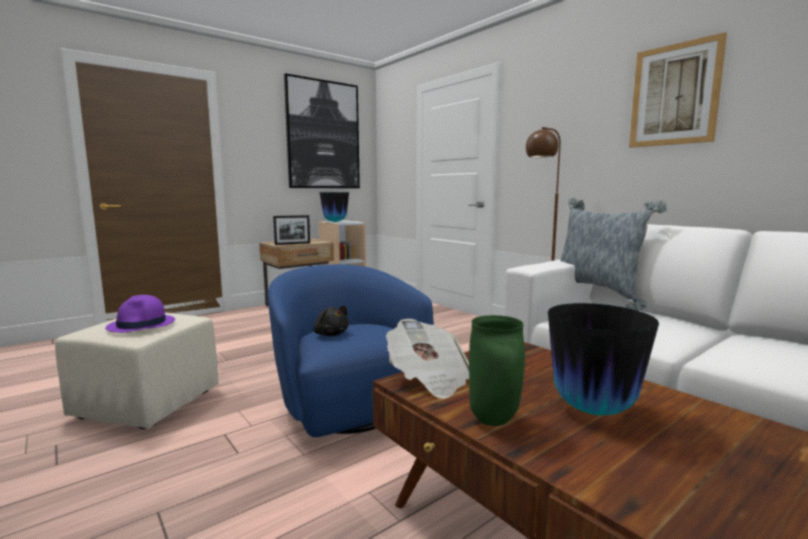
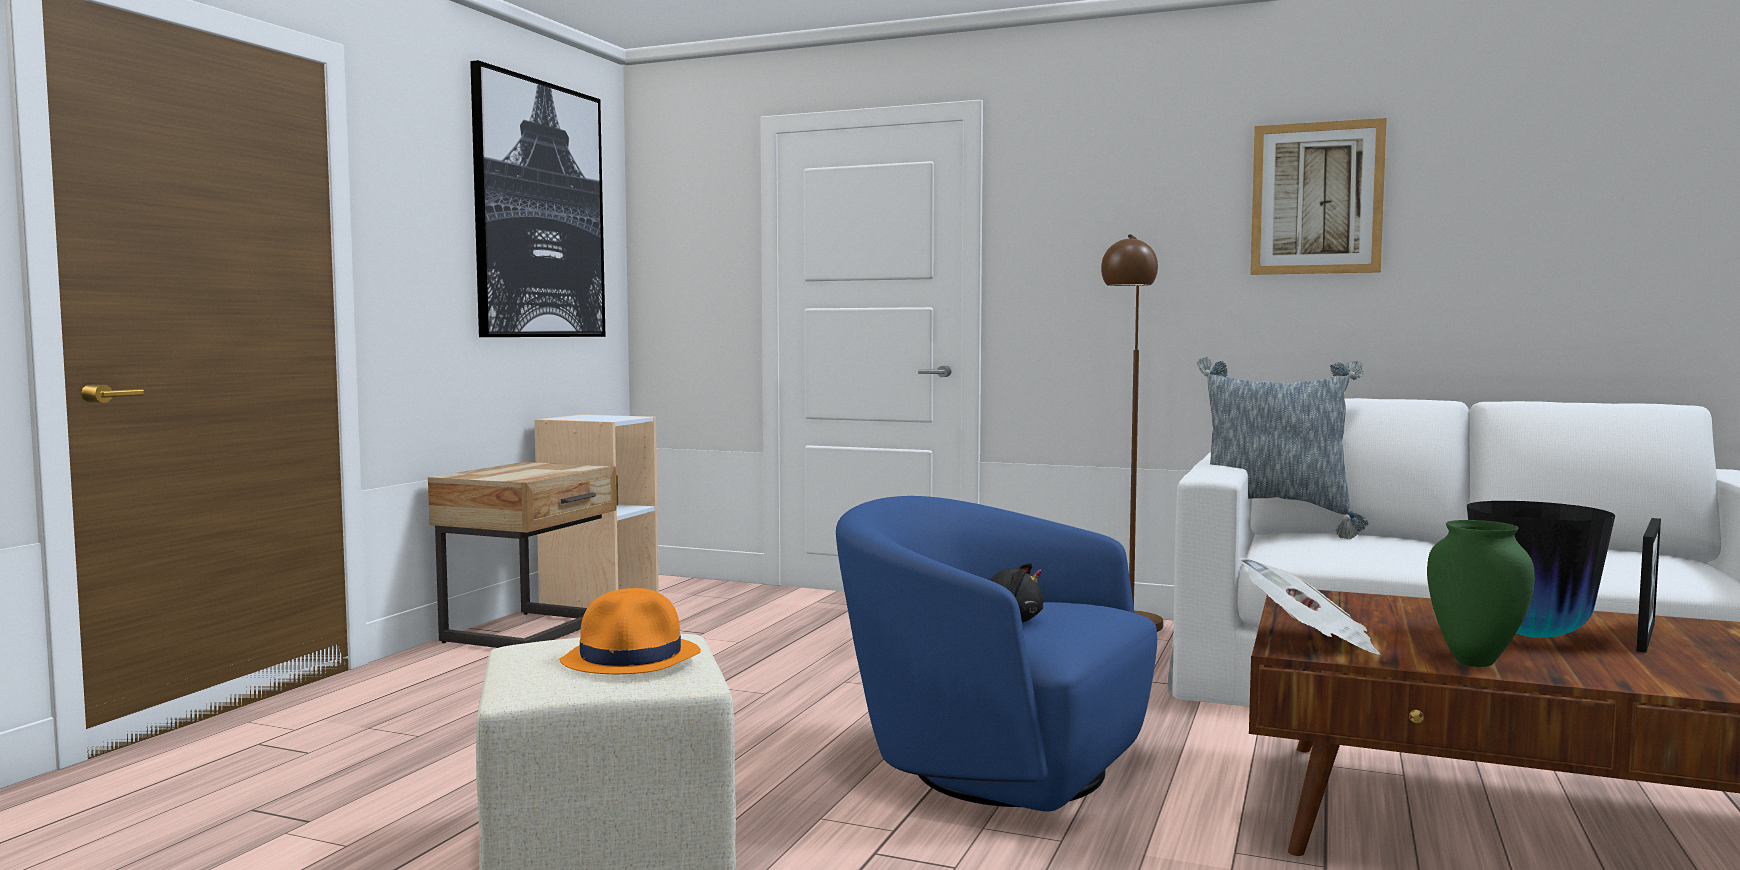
camera: 30 degrees left, 5 degrees down
(142, 325) = (632, 658): purple hat -> orange hat
(292, 244) = (536, 475): picture frame -> picture frame (1645, 637)
(335, 222) = (582, 418): vase -> none

